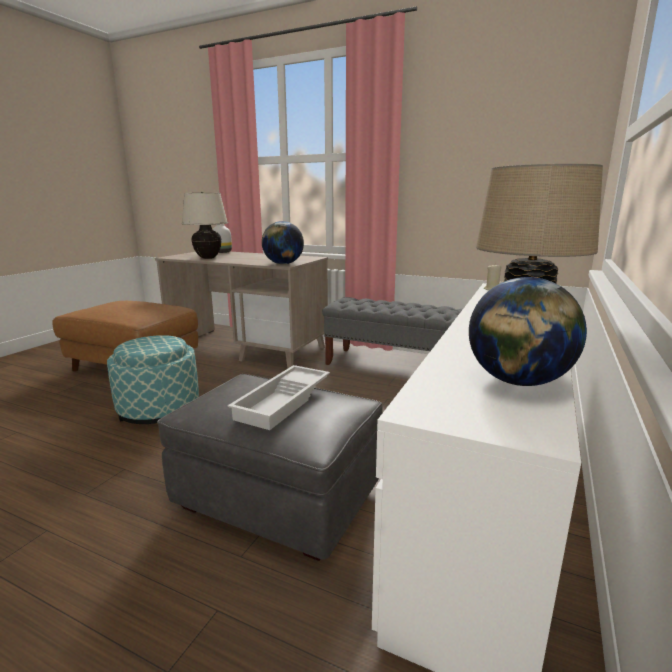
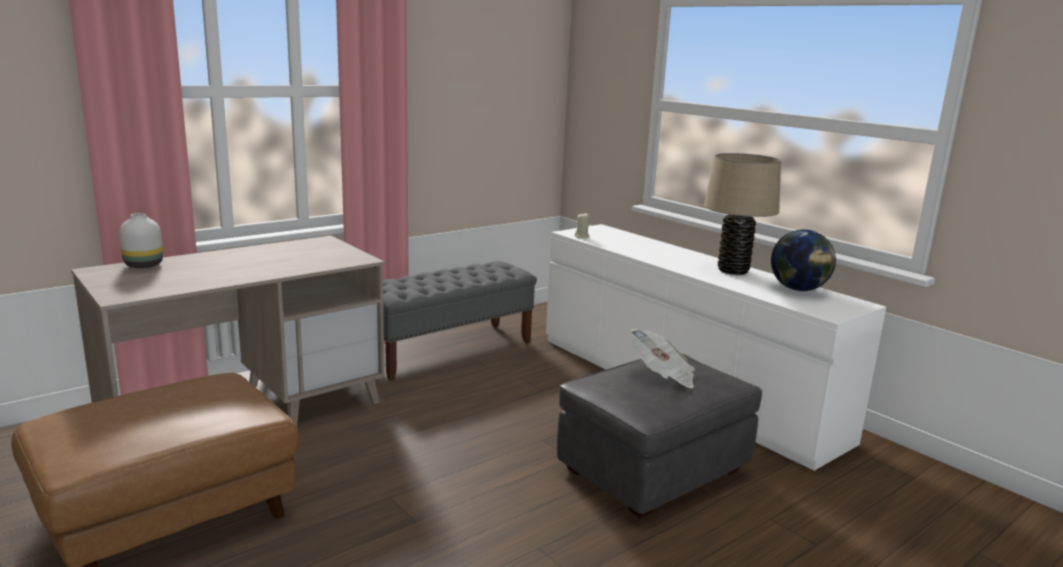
camera: 65 degrees left, 0 degrees up
(159, 410) = (397, 510): ottoman -> none
(208, 258) = (197, 279): beige table lamp -> none
(283, 264) = (352, 259): globe -> none
(284, 402) = (662, 375): white tray -> newspaper

